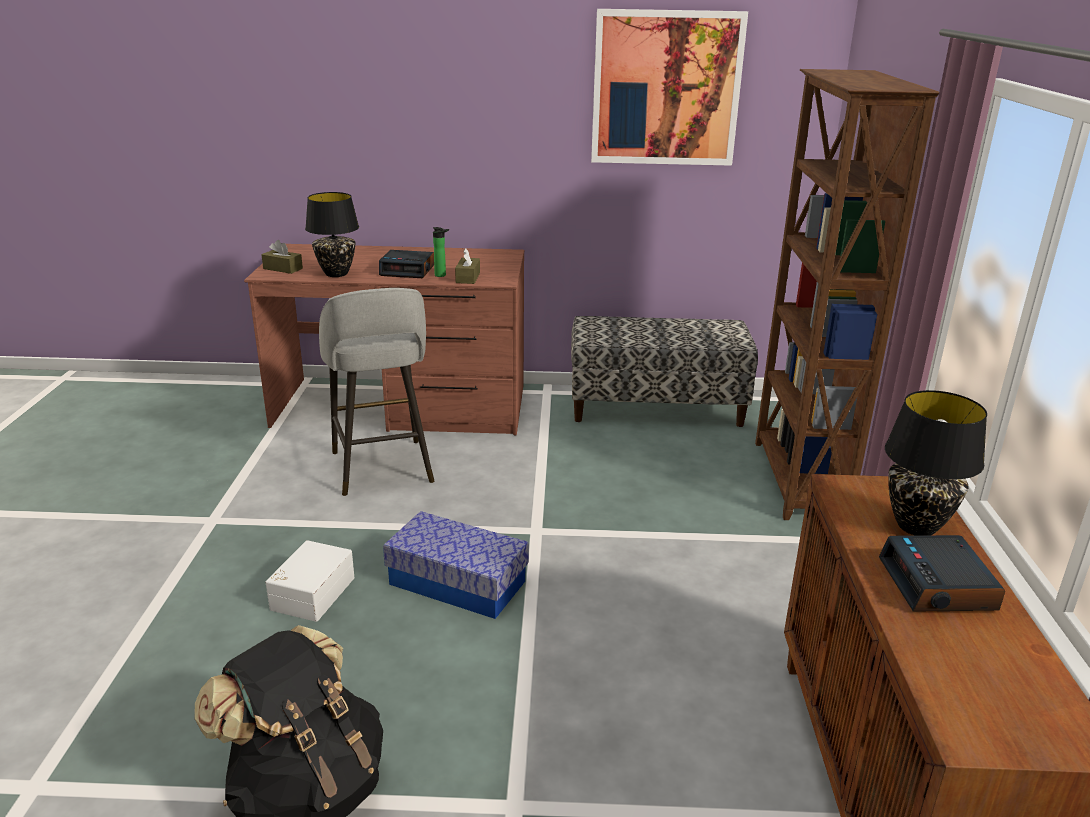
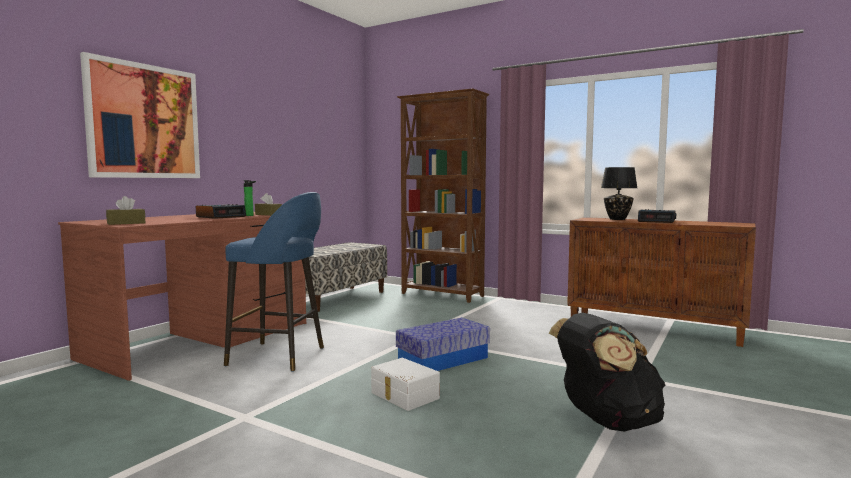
camera: 60 degrees left, 20 degrees down
(336, 274) = (181, 220): black table lamp -> none
(382, 469) = (279, 356): grey stool -> blue stool
(666, 89) = (305, 113): picture -> picture (144, 121)

